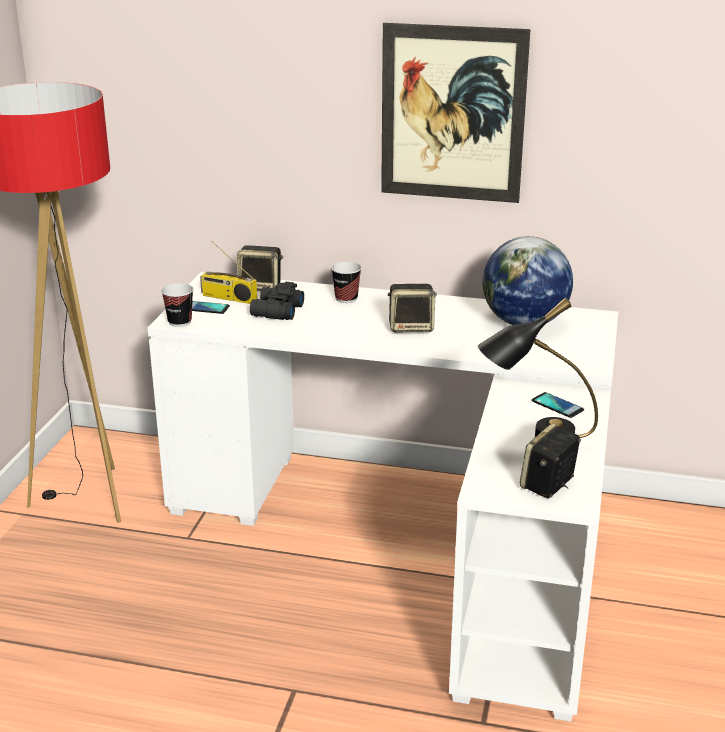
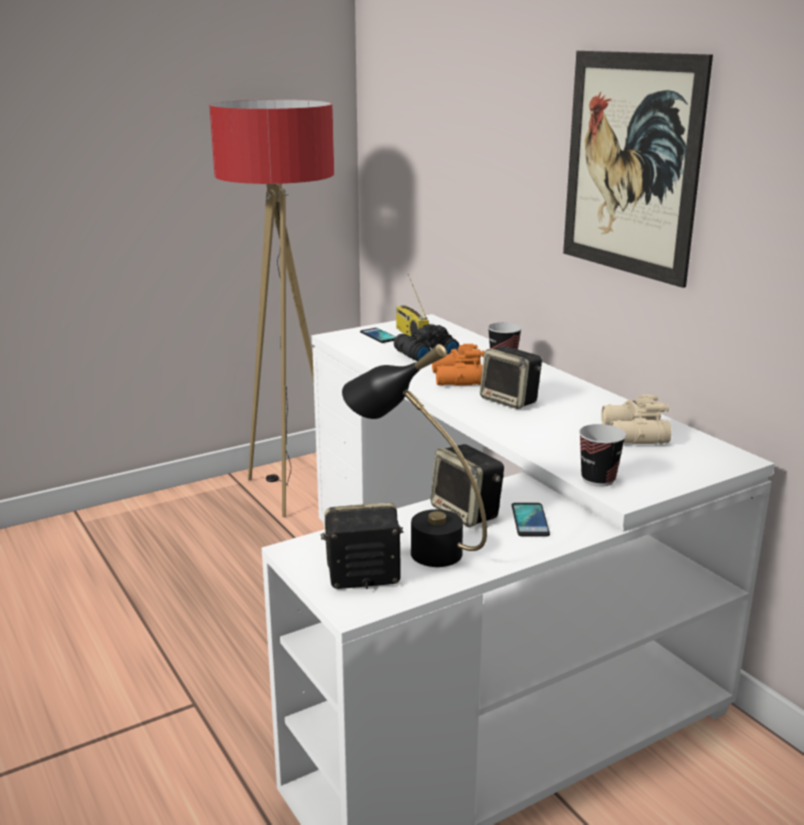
camera: 45 degrees right, 5 degrees down
(180, 322) = (339, 338): cup -> cup (598, 479)
(261, 286) = (453, 335): speaker -> speaker (467, 513)
(343, 324) = (456, 379): none -> orange binoculars
(523, 323) = (632, 435): globe -> beige binoculars

